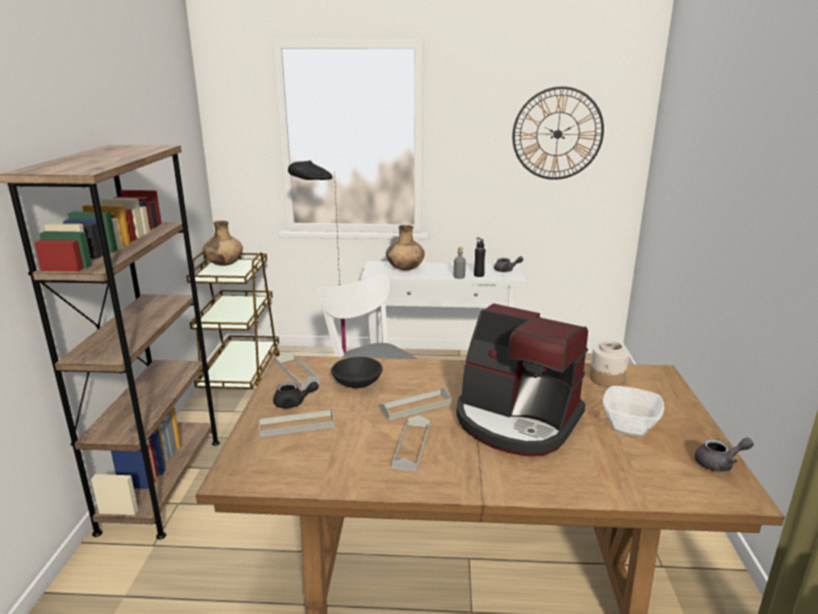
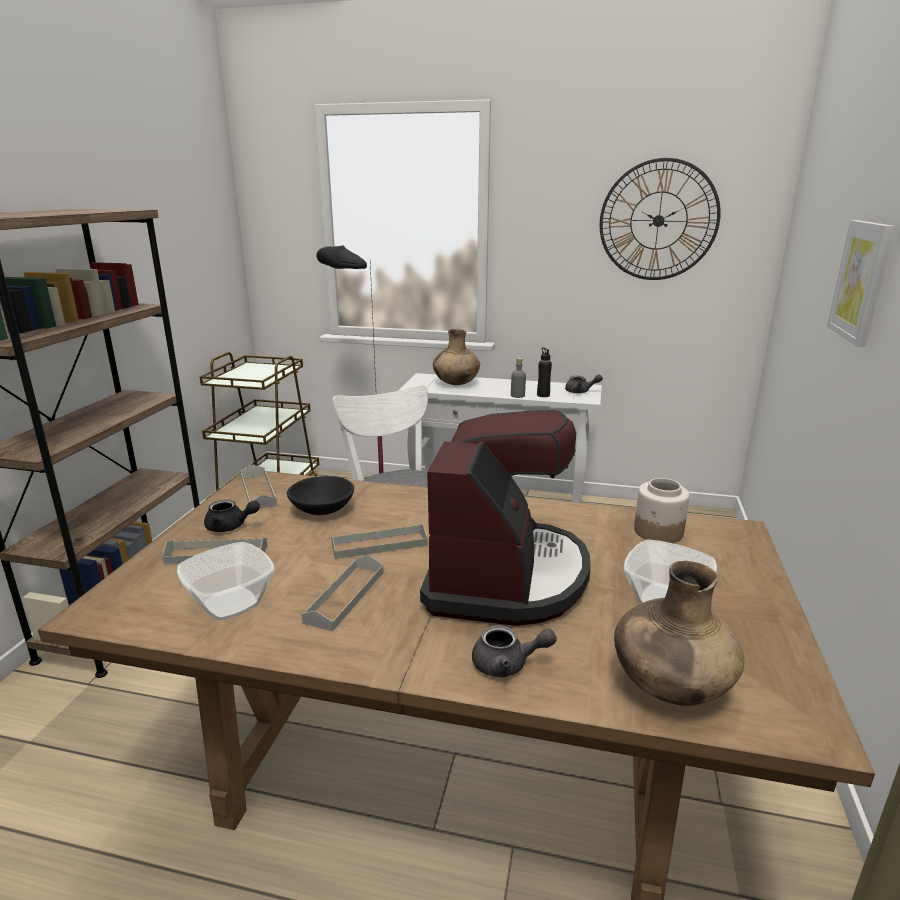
camera: 10 degrees right, 0 degrees up
(224, 264) = (252, 369): brown vase -> brown vase (669, 687)
(331, 461) = (230, 604): none -> bowl
(516, 421) = (505, 576): coffee machine -> coffee machine turned 120 degrees counterclockwise
(719, 464) = (787, 671): grey teapot -> grey teapot (508, 664)
(723, 191) = (861, 281): none -> picture

